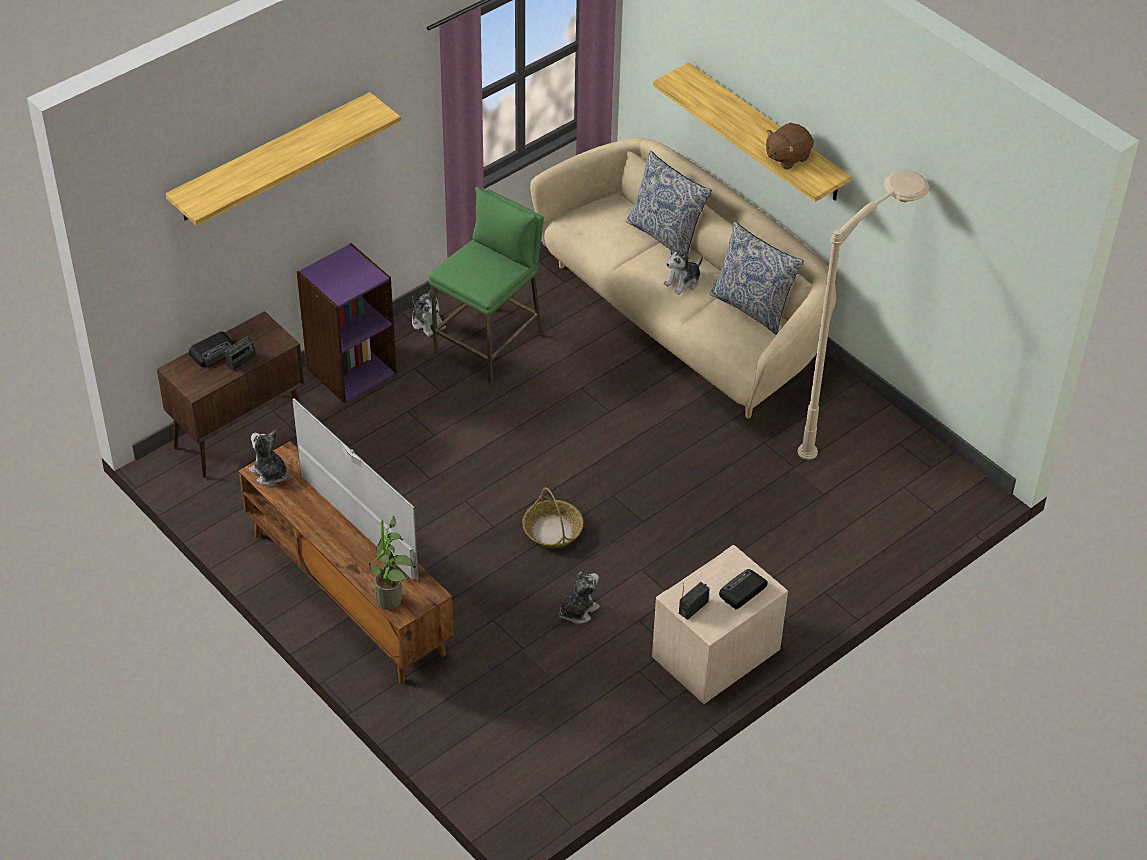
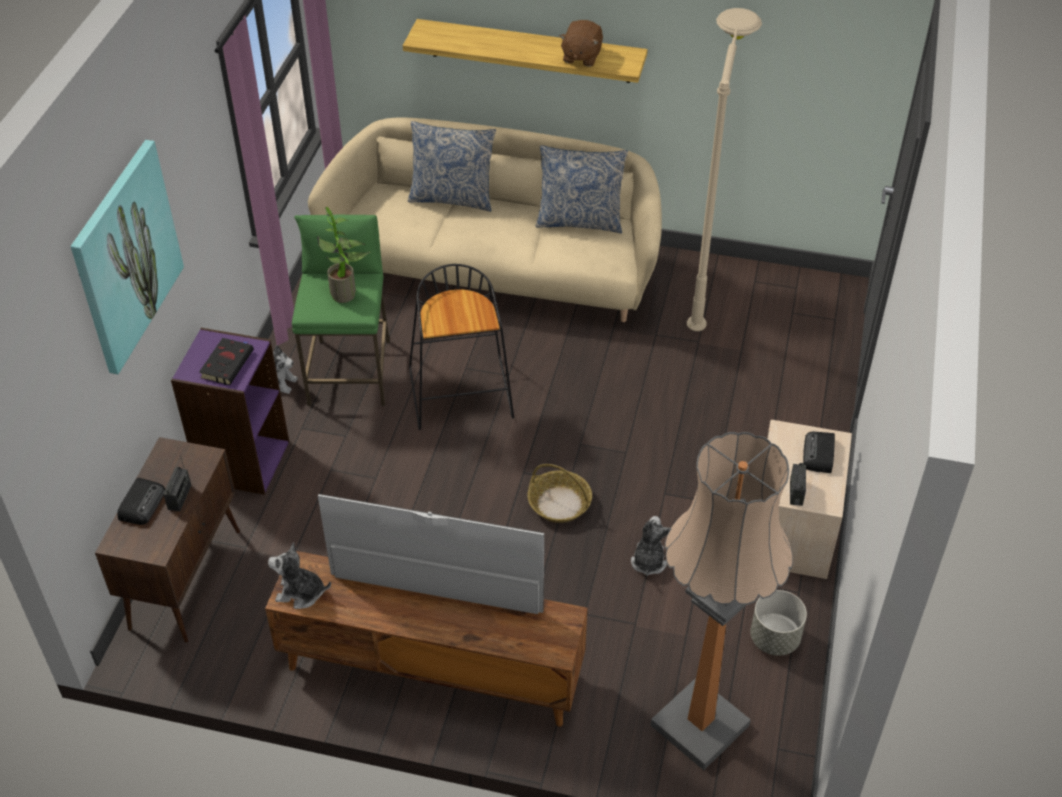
camera: 35 degrees left, 0 degrees up
(271, 158) = (125, 256): shelf -> picture
(345, 279) = (227, 363): none -> black book
(393, 601) = (539, 646): potted plant -> potted plant (347, 294)
(499, 743) = (699, 725): none -> floor lamp
(557, 408) = (462, 396): none -> black stool
(617, 721) = (775, 639): none -> grey planter
(683, 282) = (504, 228): plush toy -> none

